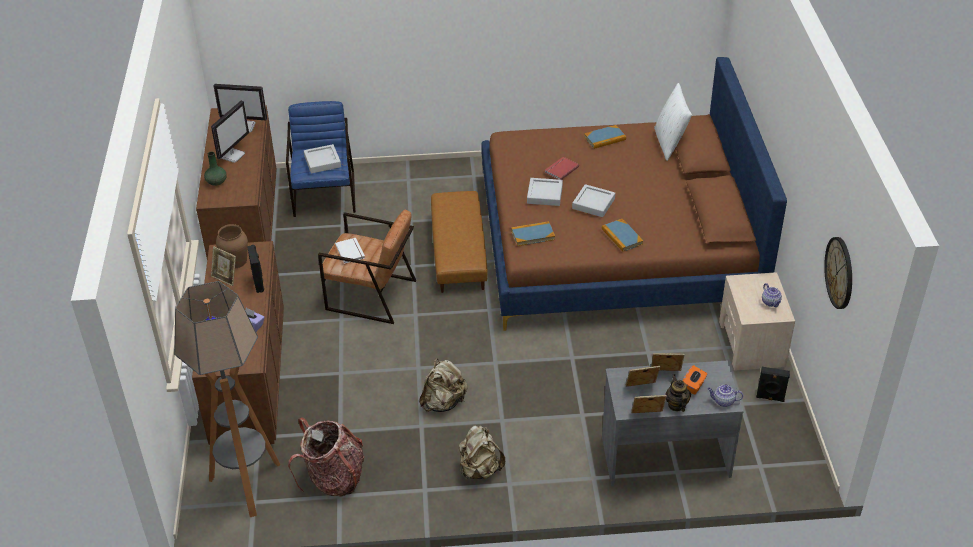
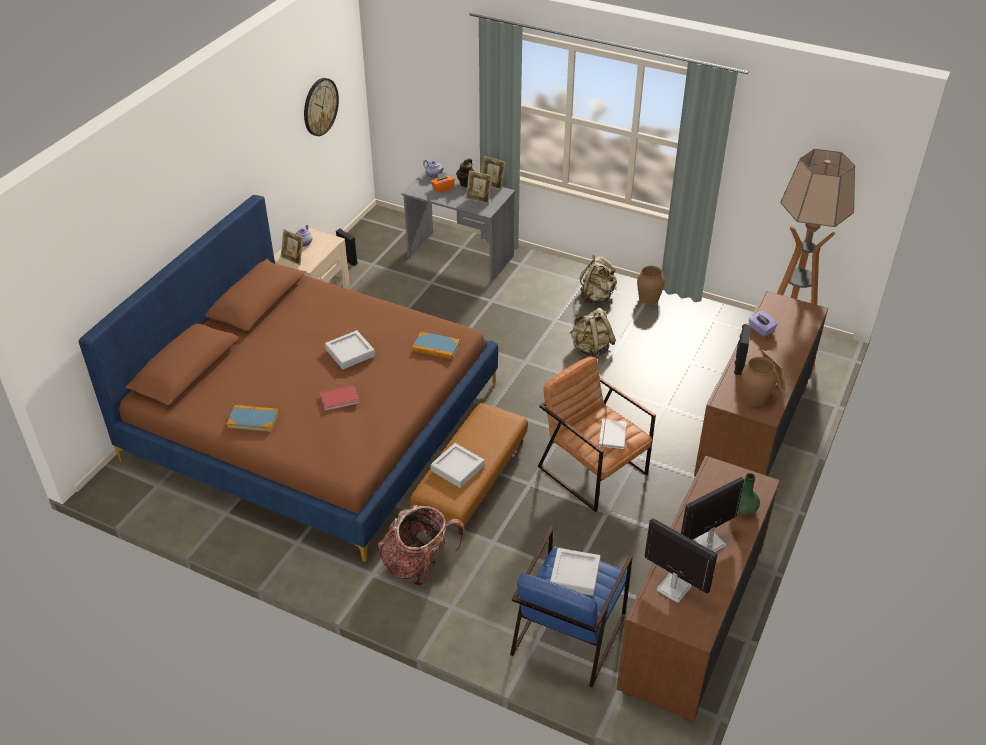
camera: 150 degrees left, 0 degrees up
(334, 478) = (711, 331): backpack -> backpack (418, 563)
(422, 494) = (649, 298): none -> brown vase
(544, 194) = (383, 382): grey tray -> grey tray (457, 468)
(622, 237) = (361, 314): book -> none
(665, 374) = (453, 200): picture frame -> picture frame (293, 259)
(670, 143) = (199, 386): white pillow -> none

